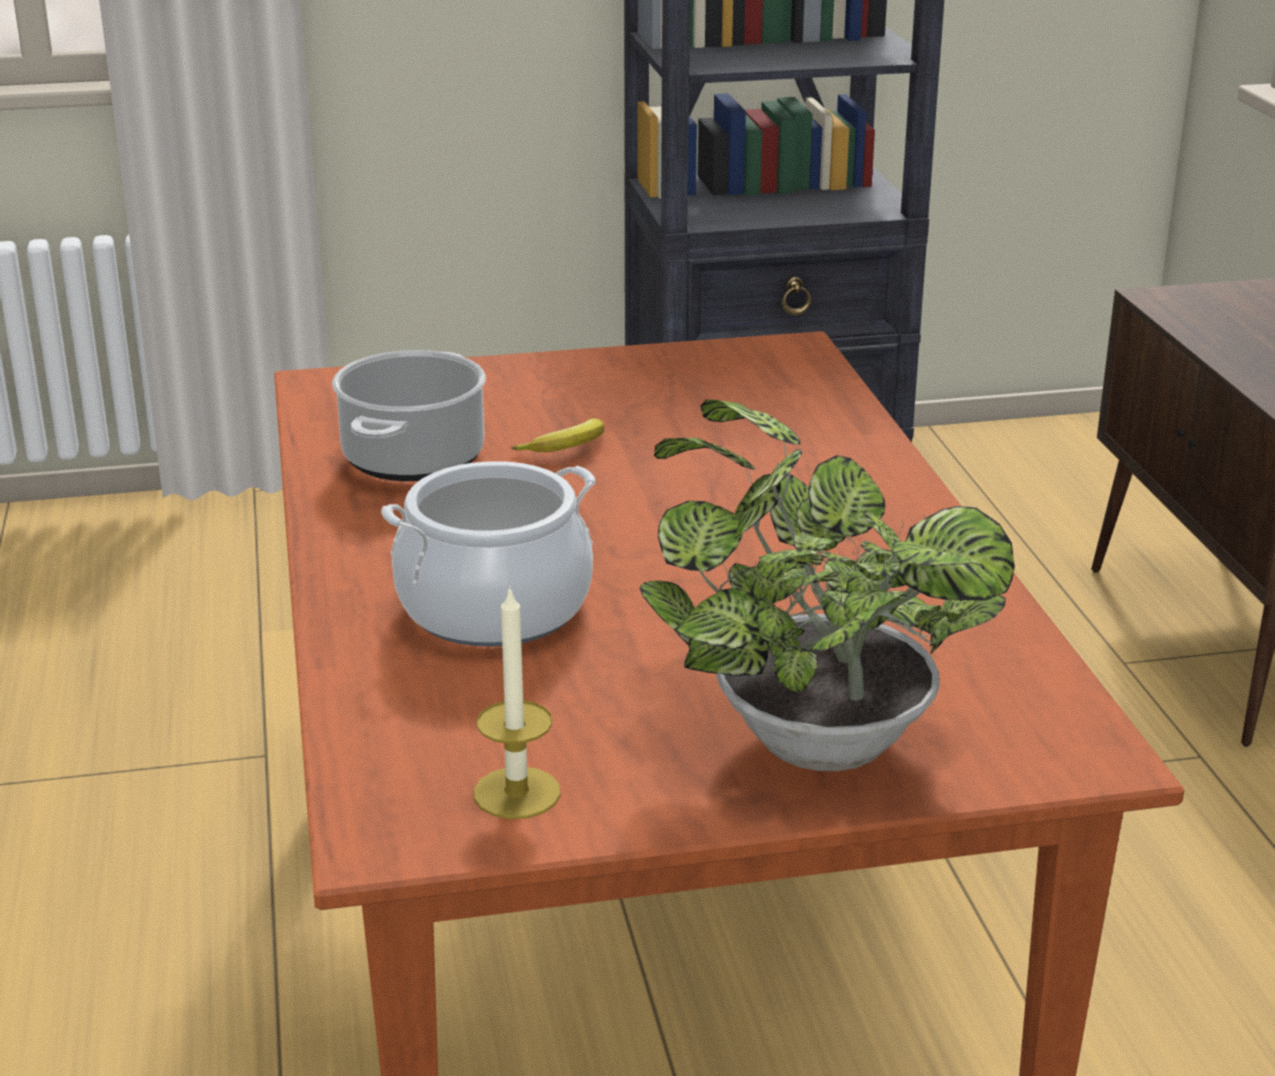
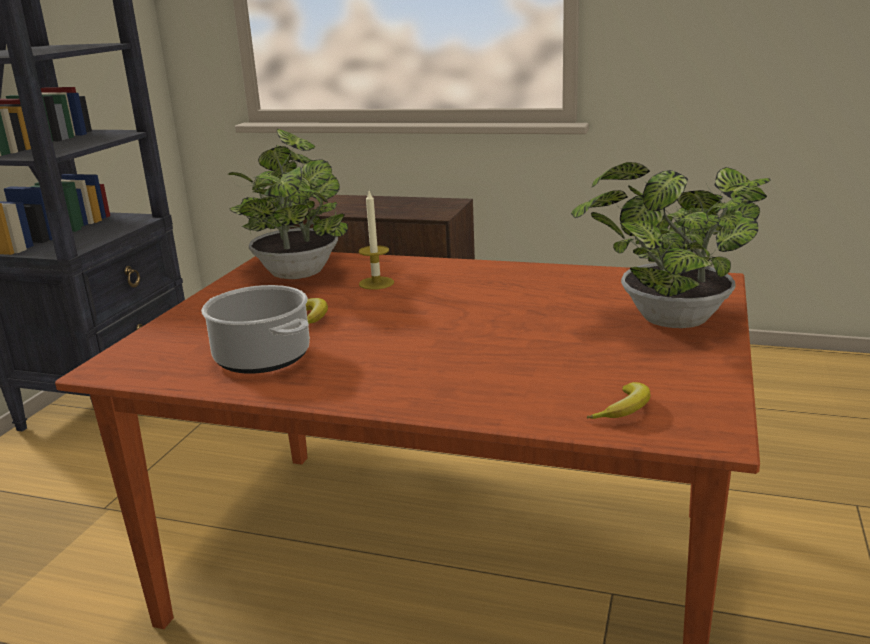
camera: 60 degrees left, 5 degrees down
(417, 754) = (624, 410): none -> banana
(495, 608) = (478, 365): cooking pot -> none
(517, 793) = (682, 391): candle -> candle (376, 283)
(743, 382) = (297, 271): none -> potted plant

